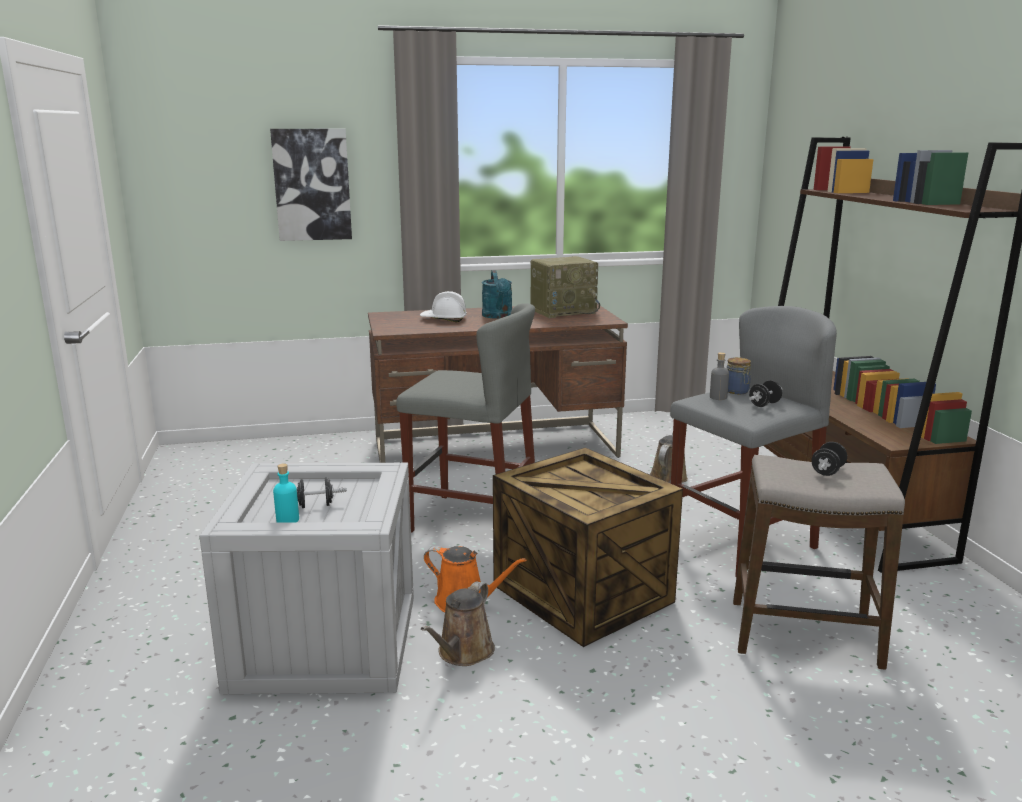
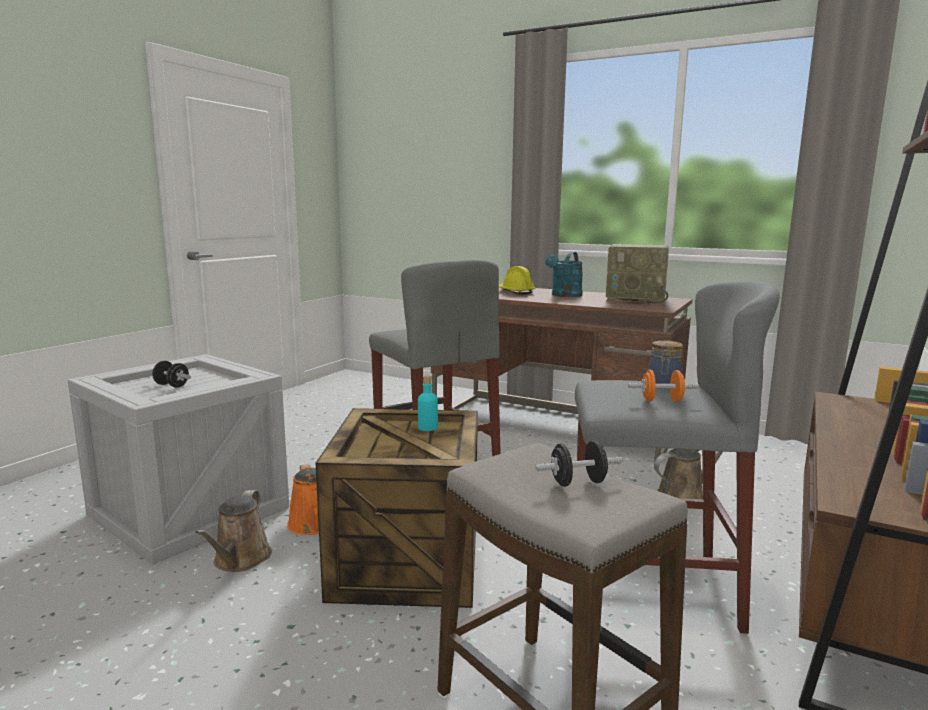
camera: 40 degrees right, 5 degrees down
(287, 520) = (135, 388): turquoise bottle -> turquoise bottle (427, 427)
(312, 185) = (454, 175): picture -> none
(444, 319) = (514, 292): white hard hat -> yellow hard hat
(463, 653) = (240, 560): brown watering can -> brown watering can turned 60 degrees counterclockwise
(718, 397) = (625, 384): grey bottle -> none
(764, 404) = (661, 401): black dumbbell -> orange dumbbell

